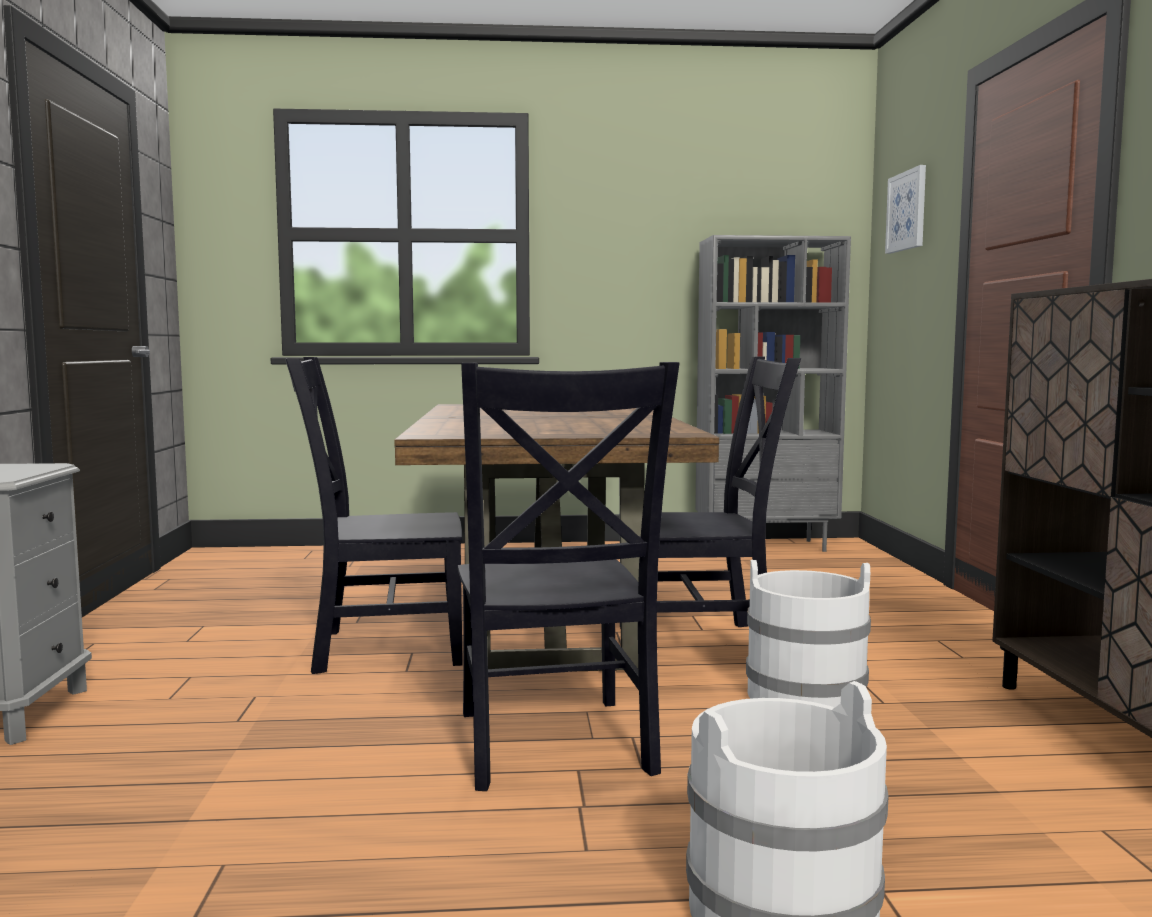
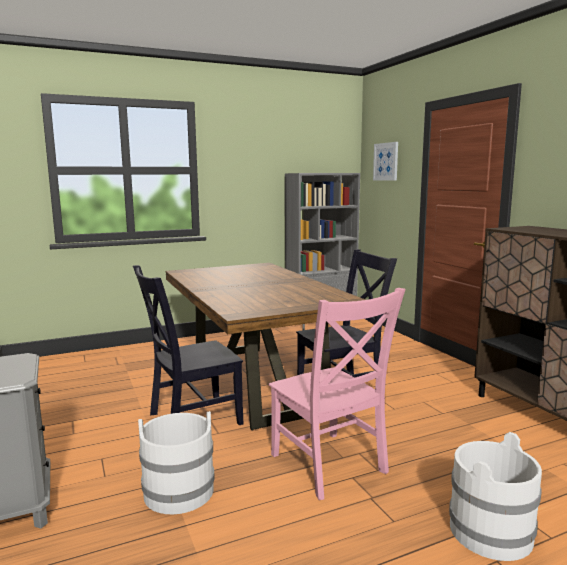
camera: 20 degrees left, 5 degrees up
(553, 746) = (330, 466): black chair -> pink chair
(804, 696) = (409, 415): white bucket -> white bucket (178, 492)

